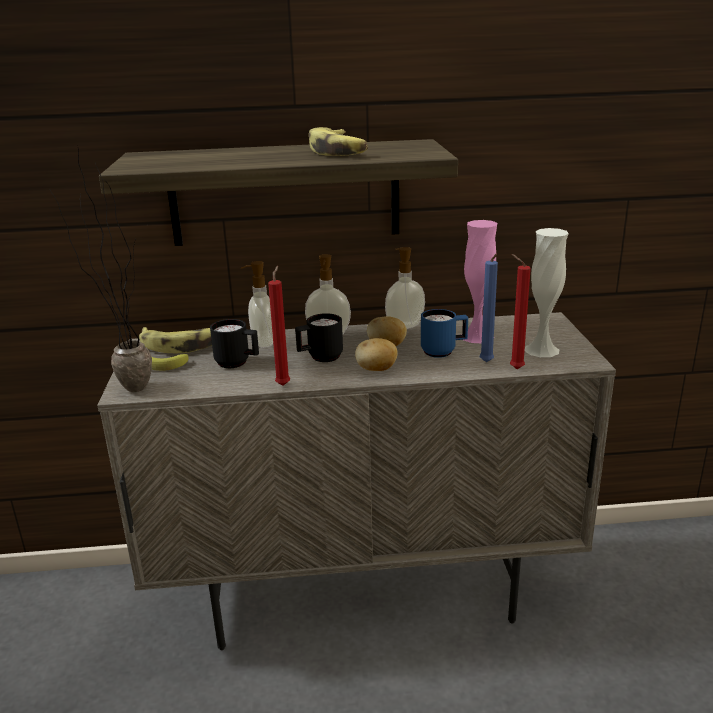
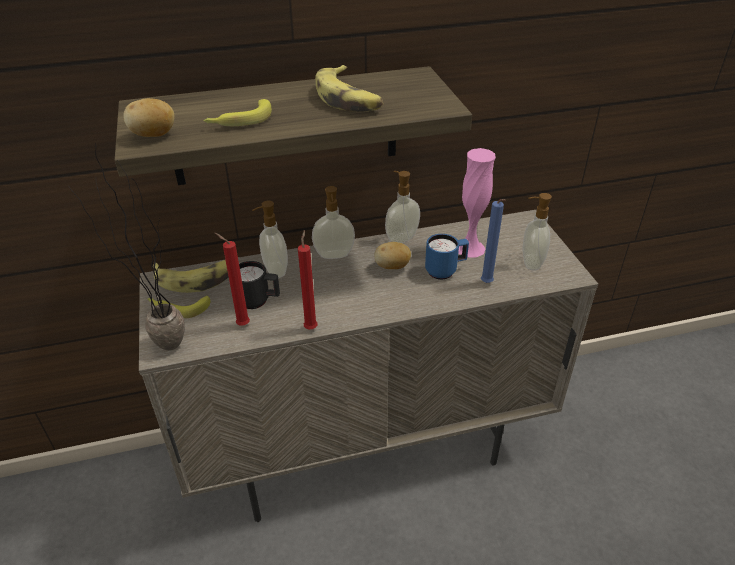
camera: 10 degrees left, 15 degrees up
(227, 160) = (239, 121): none -> banana
(320, 358) = (335, 288): black mug -> none
(376, 370) = (391, 300): potato -> potato (154, 135)
(514, 368) = (512, 289): red candle -> red candle (241, 324)
(541, 350) = (530, 262): white vase -> soap dispenser

